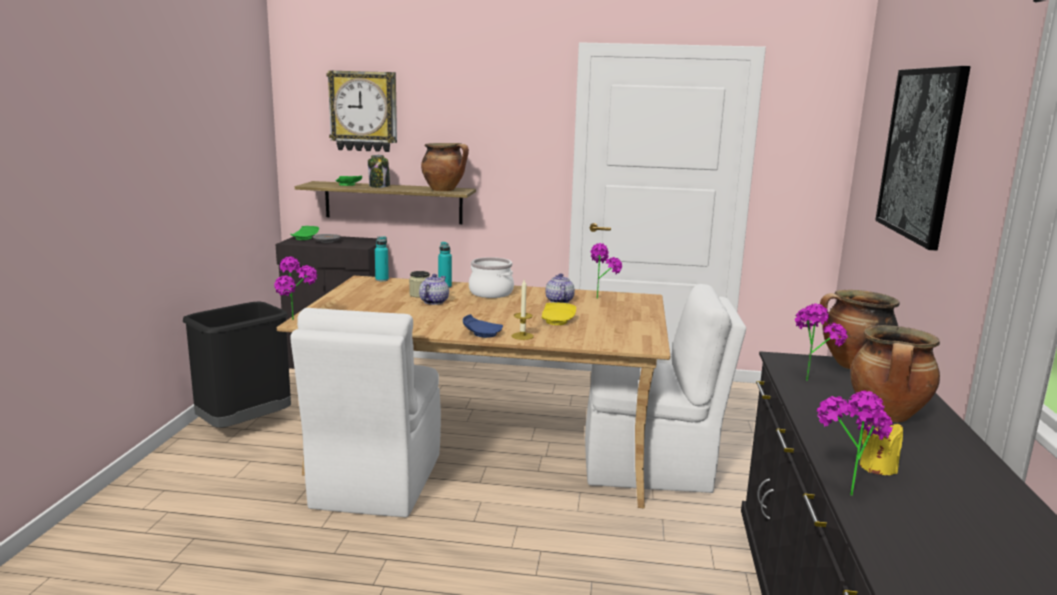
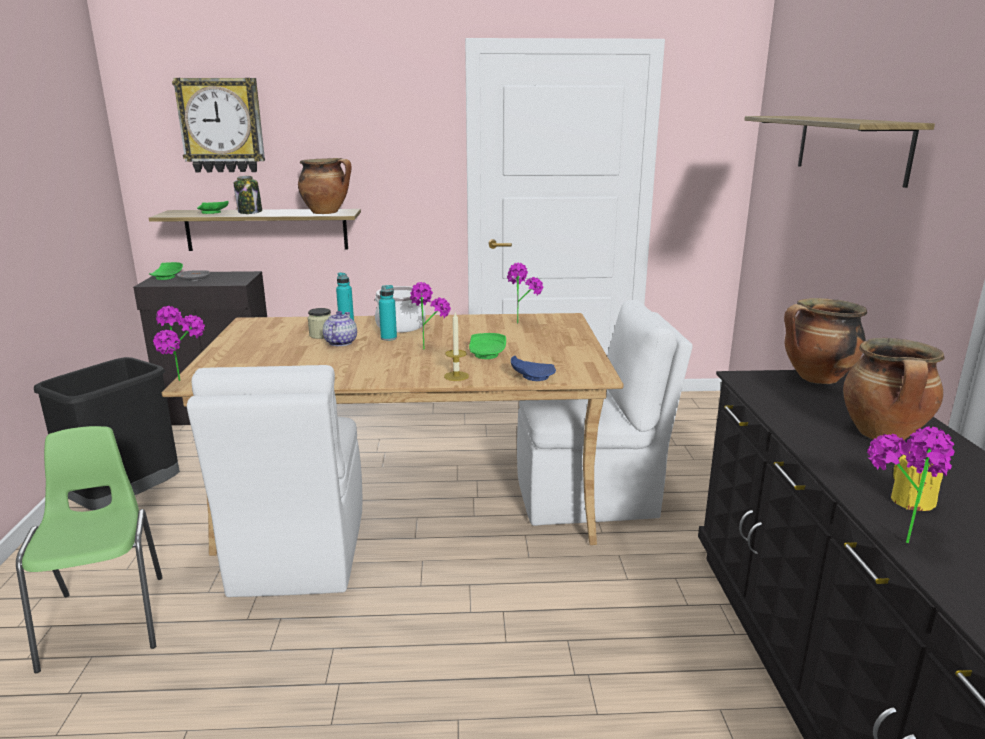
camera: 10 degrees left, 5 degrees up
(211, 513) = (107, 619): none -> green chair
(382, 279) = (271, 320): turquoise bottle -> turquoise bottle (388, 338)
(481, 334) = (409, 378): blue plate -> blue plate (532, 377)
(557, 321) = (487, 354): yellow plate -> green plate
(559, 301) = (478, 329): teapot -> none
(810, 378) = (783, 397): potted plant -> potted plant (428, 346)
(920, 153) = (850, 147): picture -> shelf

